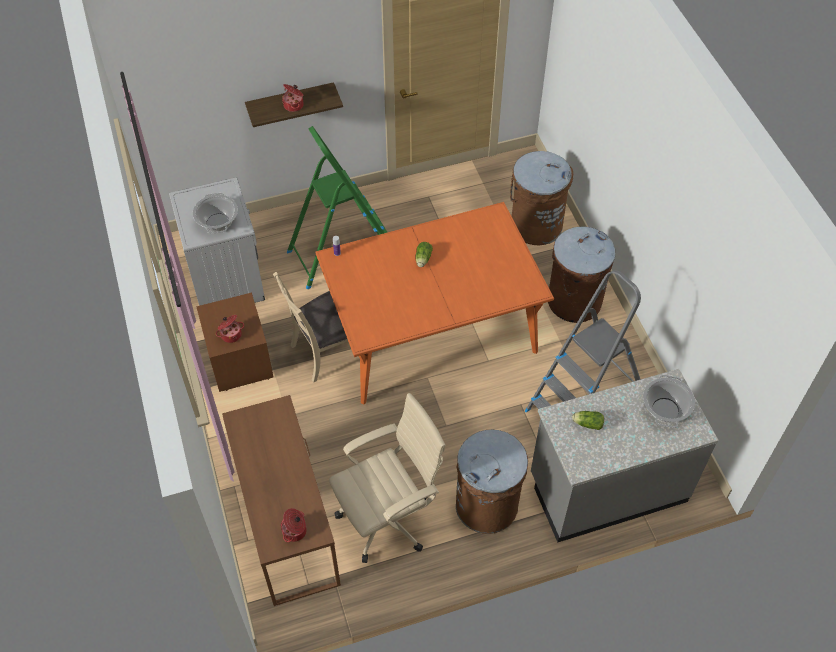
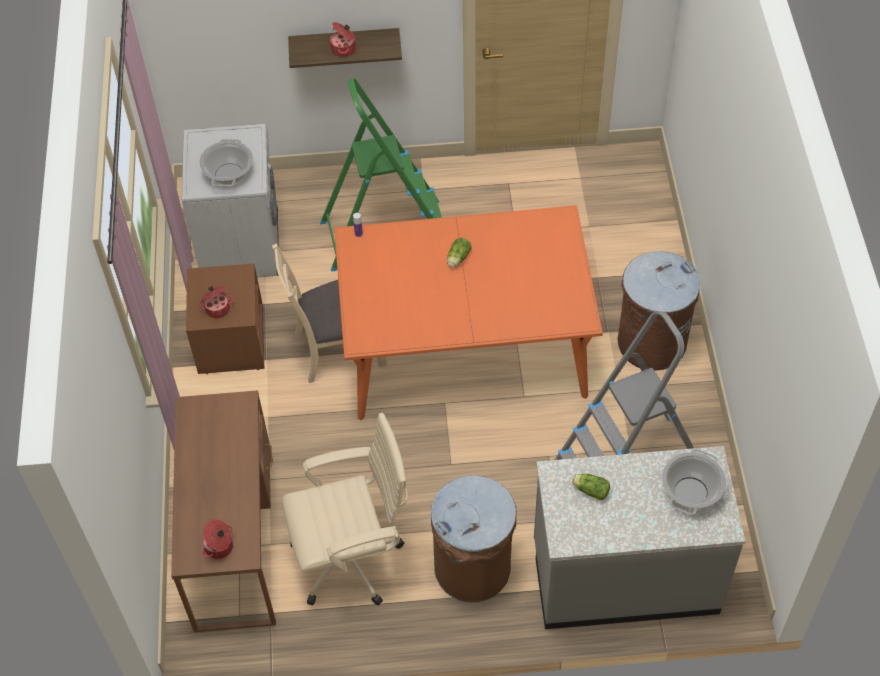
camera: 15 degrees right, 0 degrees up
(536, 225) = (631, 241): brown trash can -> none

